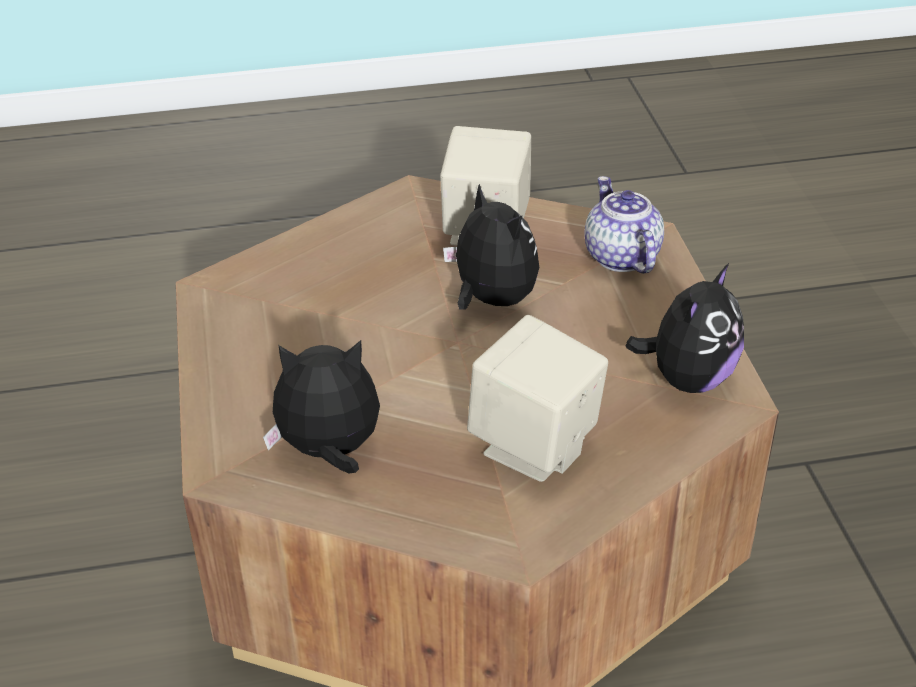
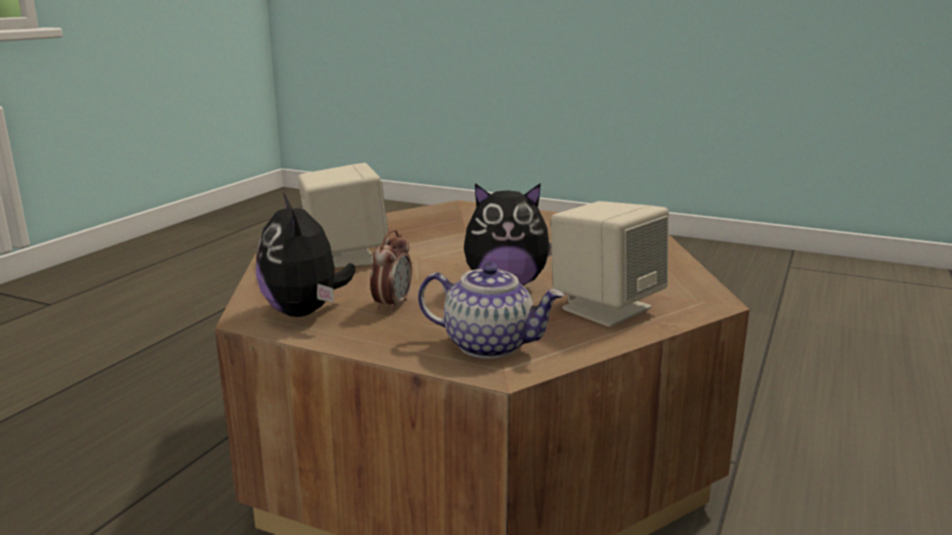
camera: 125 degrees right, 20 degrees down
(330, 452) = (434, 222): plush toy -> none
(612, 339) = (392, 305): none -> alarm clock

